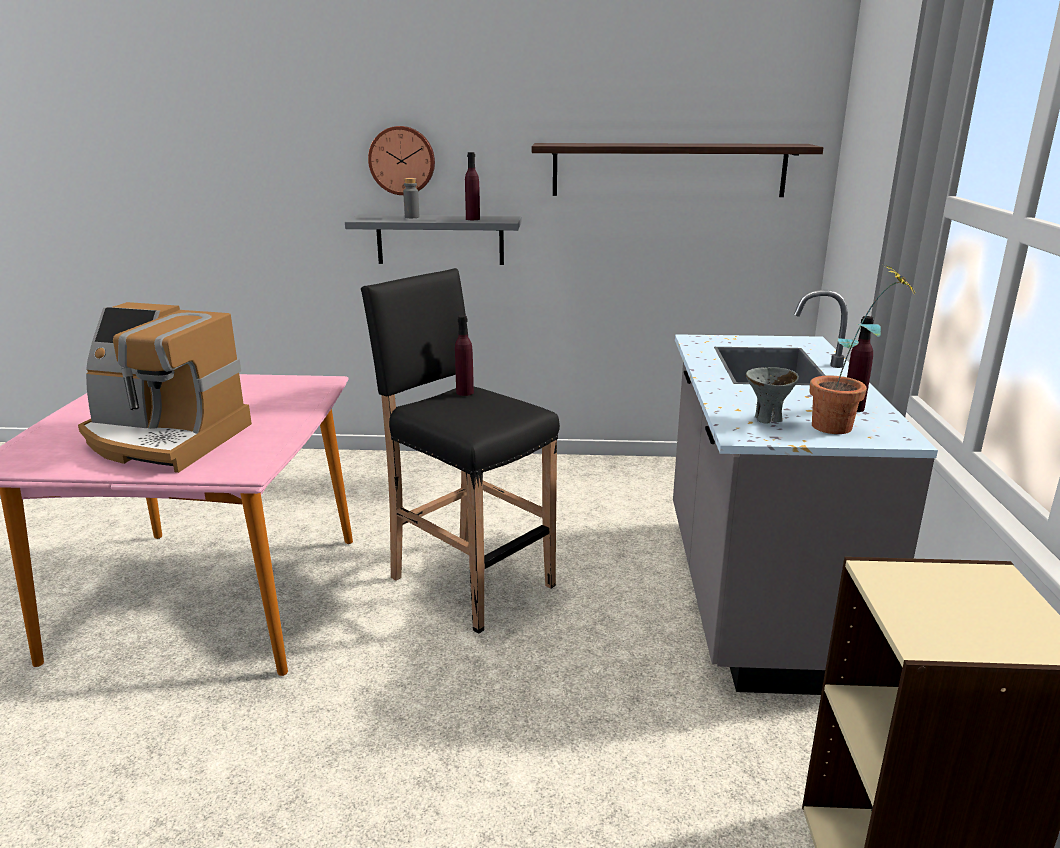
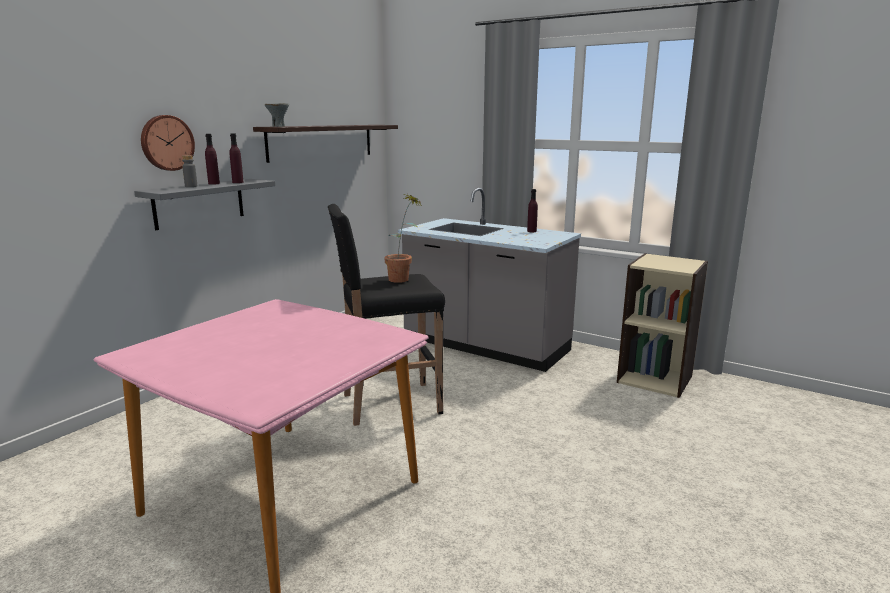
camera: 60 degrees left, 5 degrees down
(164, 439) = (309, 352): coffee machine -> none
(465, 392) = (367, 281): purple bottle -> purple bottle (214, 183)
(767, 419) = (528, 240): grey bowl -> grey bowl (278, 126)
(845, 428) = (549, 235): potted plant -> potted plant (403, 278)

